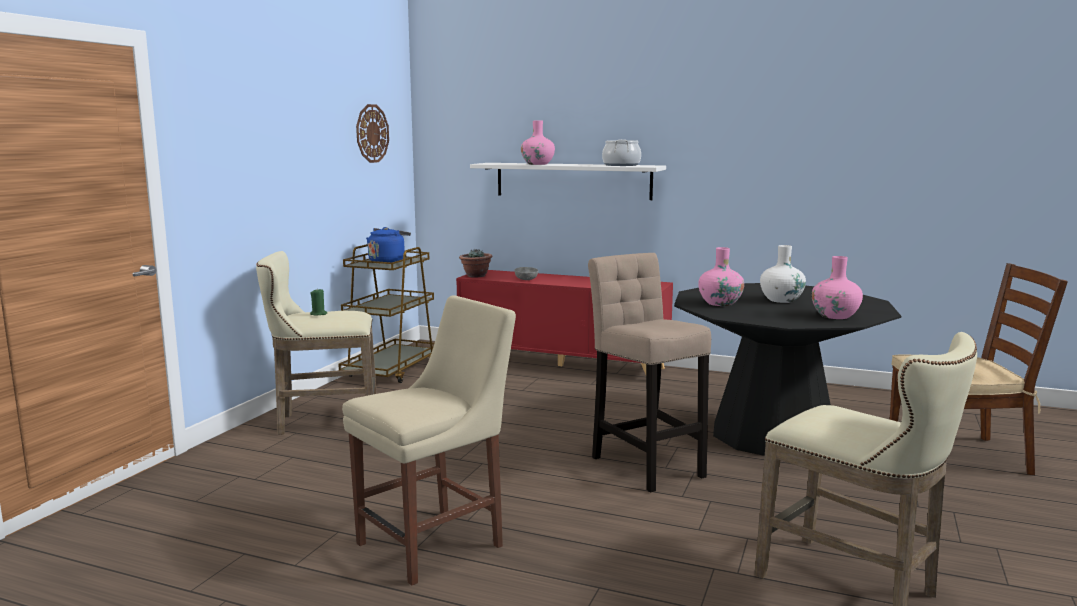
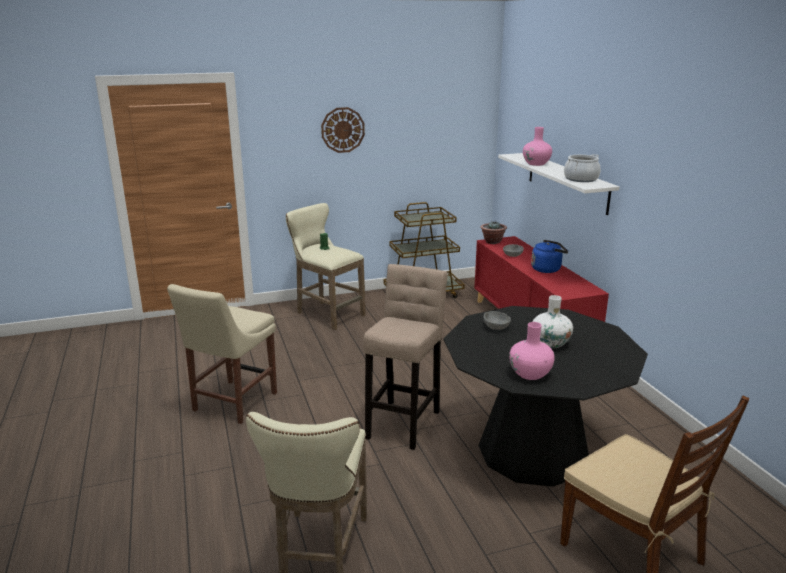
camera: 50 degrees right, 10 degrees up
(372, 133) = (443, 121): wall clock -> wall clock (342, 130)
(388, 261) = (425, 218): blue kettle -> blue kettle (547, 269)
(436, 542) = (232, 403): beige chair -> beige chair turned 105 degrees clockwise
(720, 303) = (496, 327): pink vase -> grey bowl

